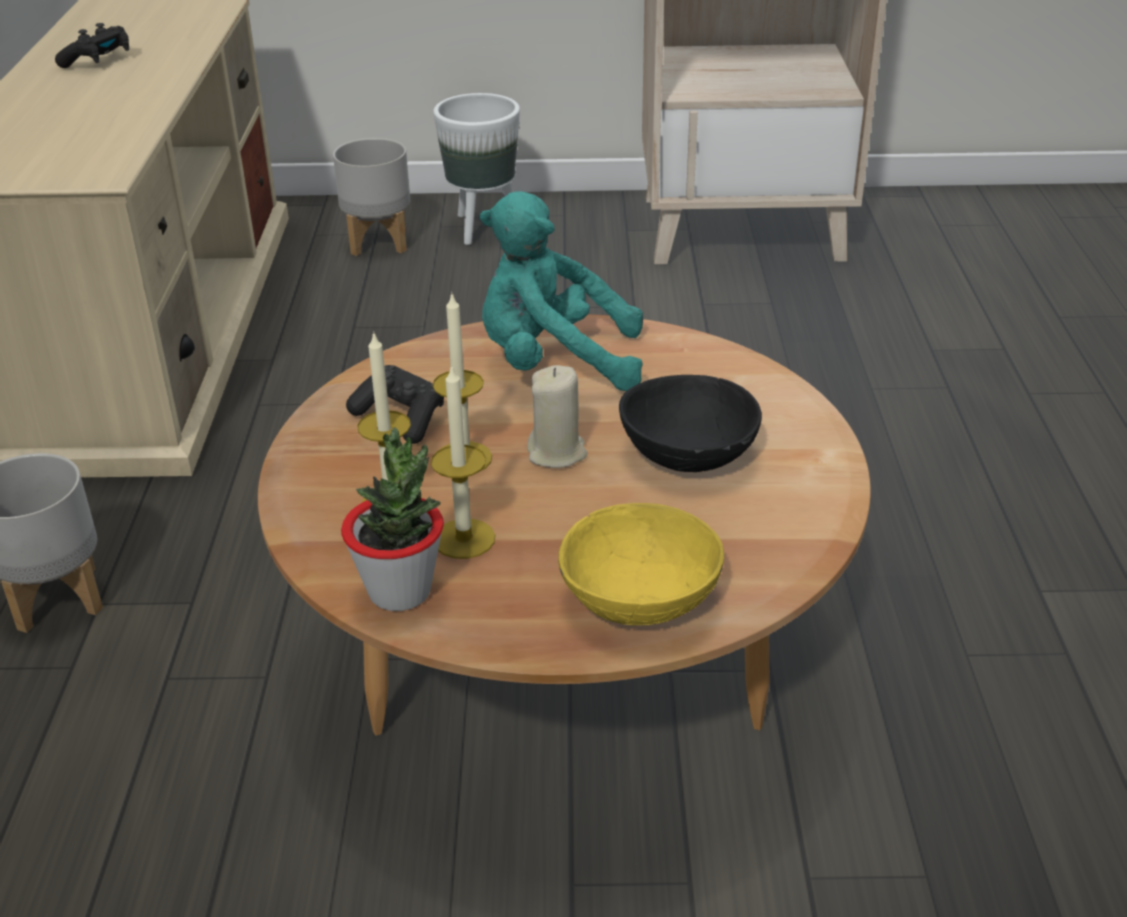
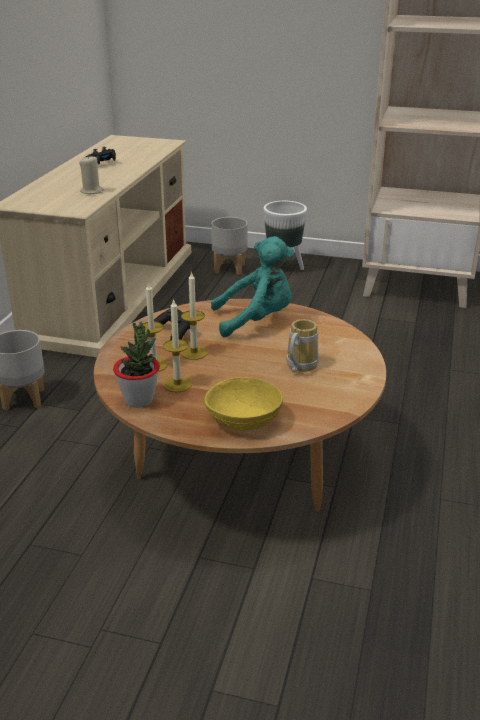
camera: 15 degrees right, 5 degrees down
(554, 364) = (256, 320): turquoise plush toy -> turquoise plush toy turned 150 degrees clockwise
(557, 453) = (237, 357): beige candle -> beige candle (92, 191)
(688, 453) = (298, 366): black bowl -> mug

